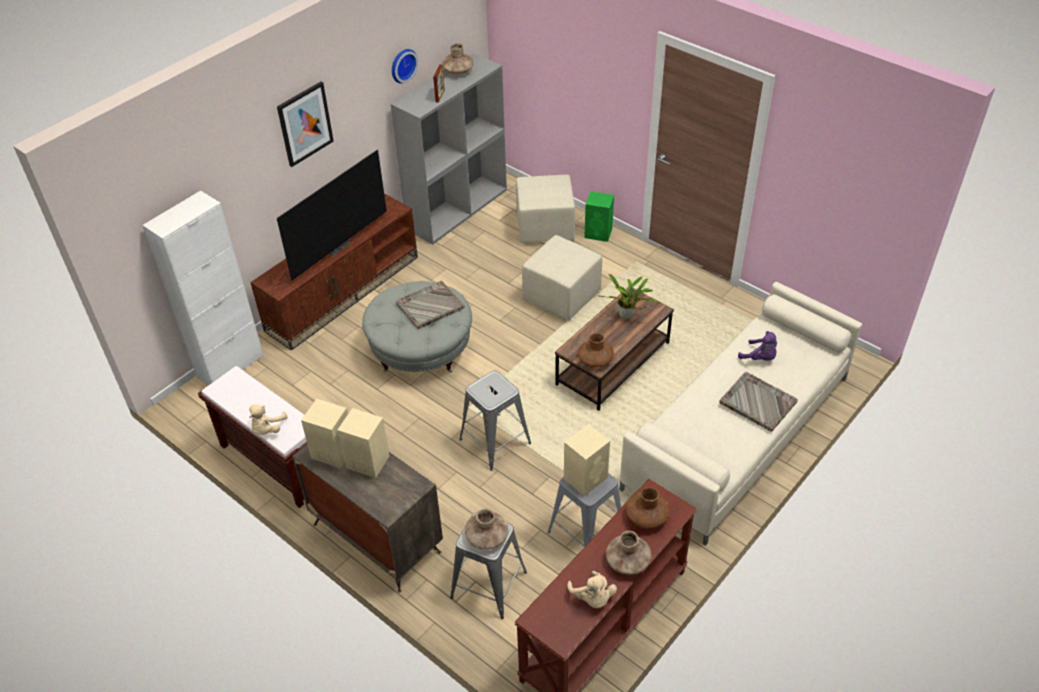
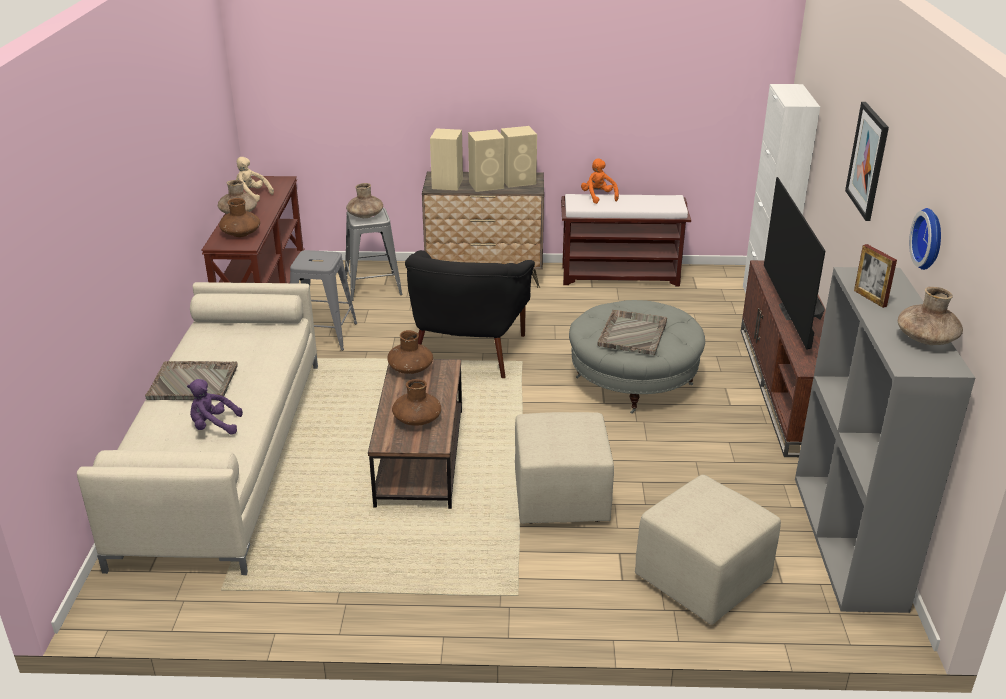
camera: 140 degrees right, 15 degrees down
(267, 429) = (598, 197): beige plush toy -> orange plush toy
(495, 441) = (467, 352): grey stool -> black armchair
(586, 477) = (319, 260): beige speaker -> beige speaker (447, 184)
(599, 233) = (618, 613): green speaker -> none
(627, 316) = (417, 419): potted plant -> brown vase

